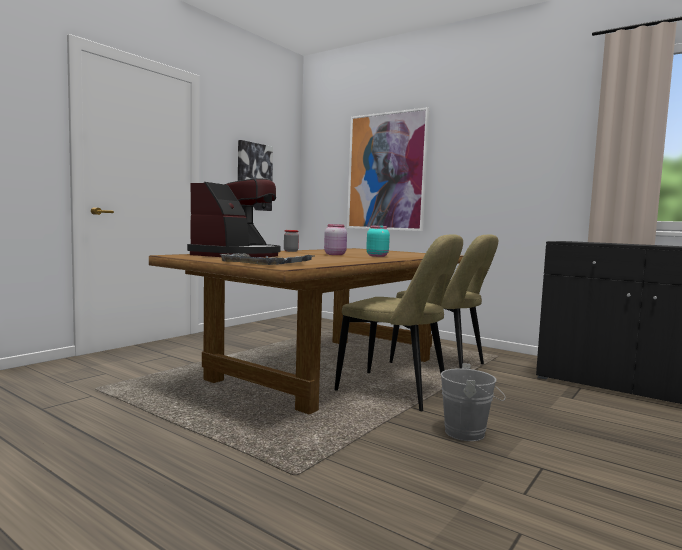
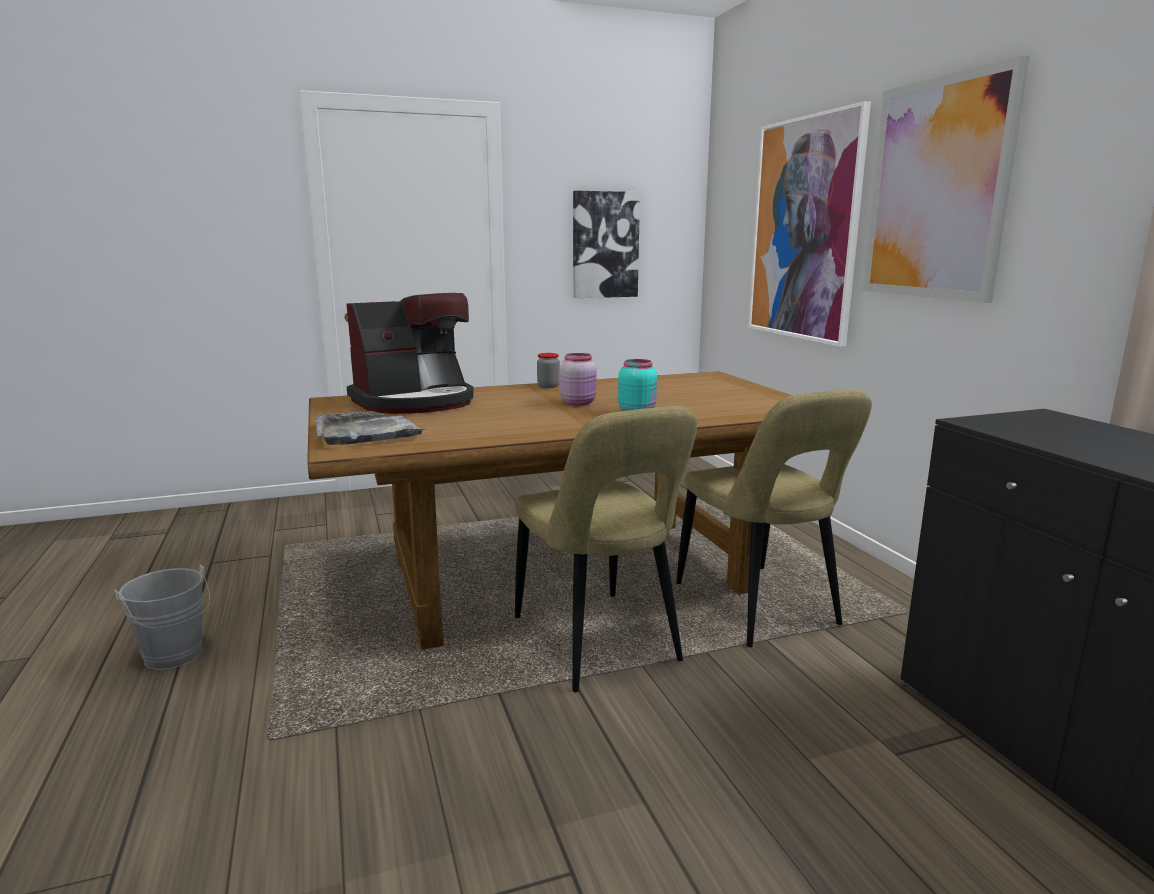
camera: 35 degrees right, 10 degrees up
(469, 433) = (575, 759): grey bucket -> grey bucket (175, 657)
(475, 150) = (936, 190): none -> picture

